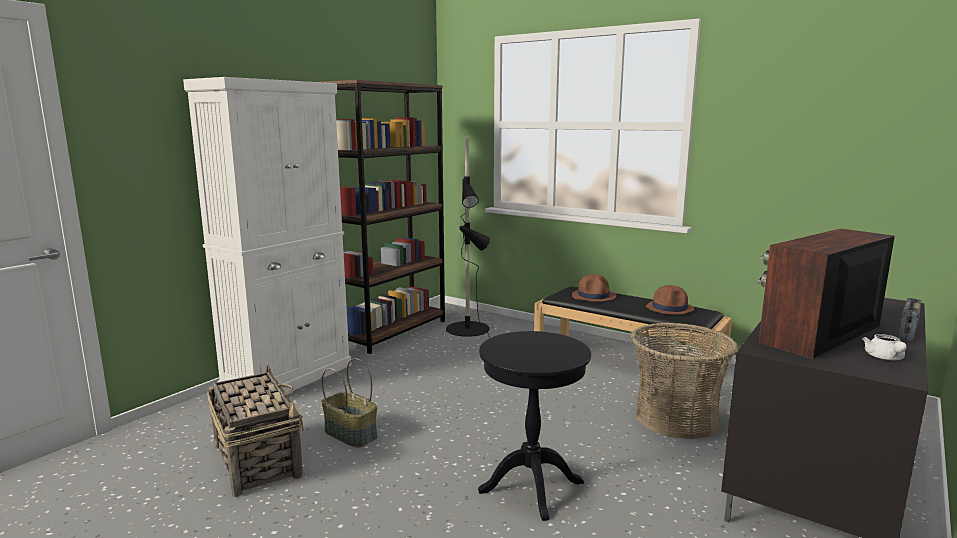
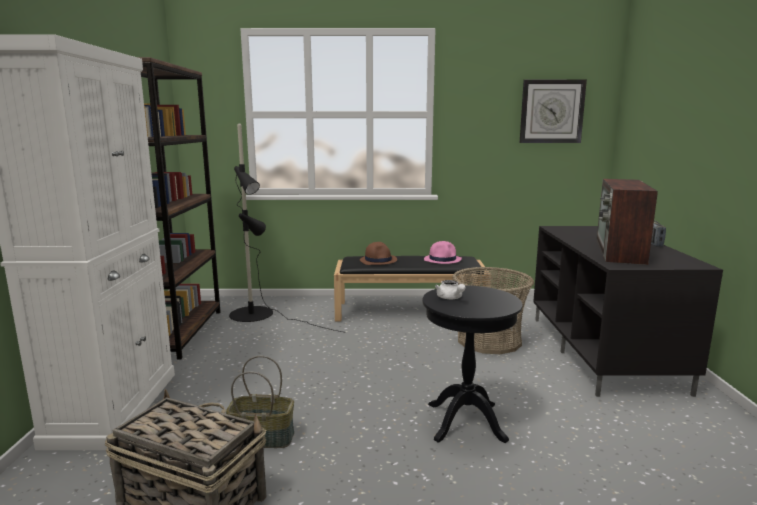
camera: 35 degrees left, 0 degrees up
(670, 308) = (443, 259): brown hat -> pink hat
(866, 124) = (551, 111): none -> wall clock
(885, 358) = (672, 257): white teapot -> white teapot (450, 298)

